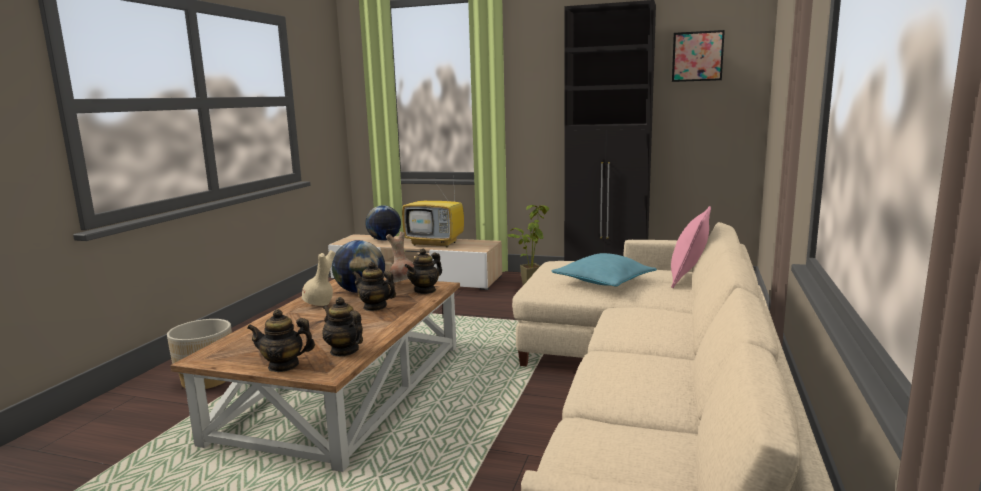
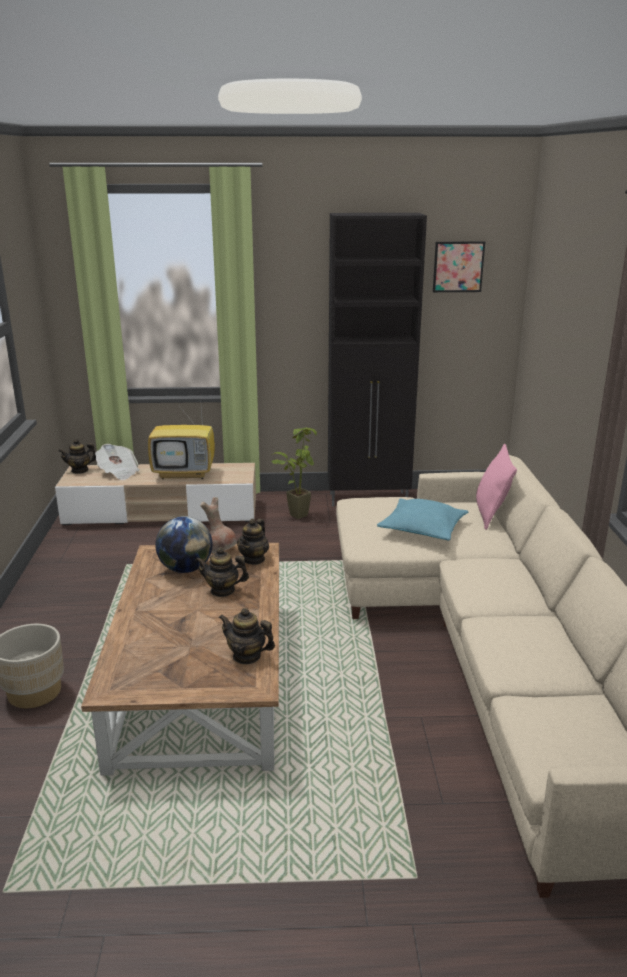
camera: 20 degrees left, 10 degrees up
(284, 366) = (204, 685): teapot -> teapot (80, 470)
(319, 304) = (158, 594): beige vase -> none
(384, 240) = (118, 472): globe -> newspaper

